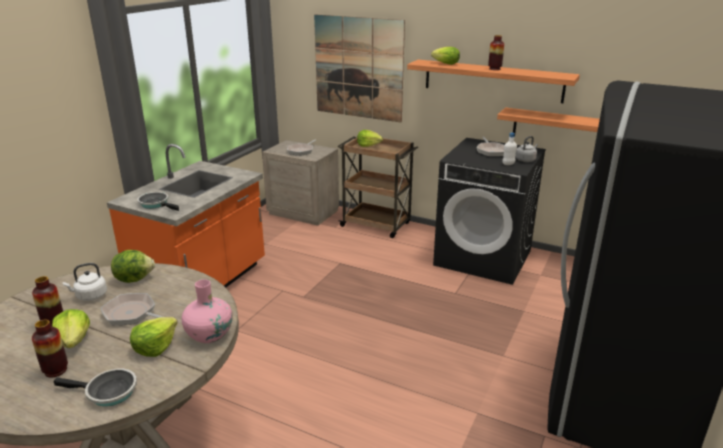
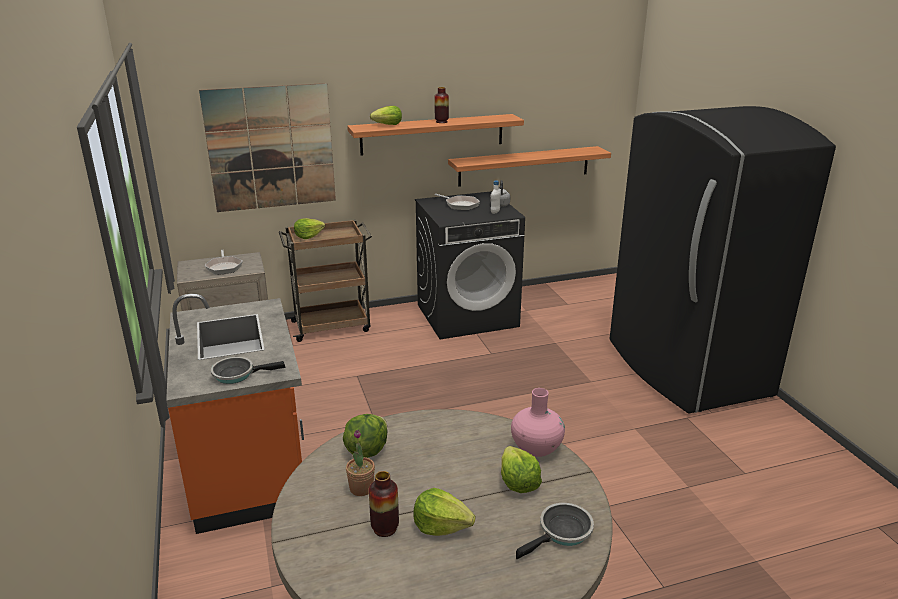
camera: 45 degrees left, 0 degrees up
(56, 370) = (485, 553): vase -> none
(90, 296) = (361, 488): white kettle -> potted plant
(132, 314) = (439, 475): frying pan -> none

